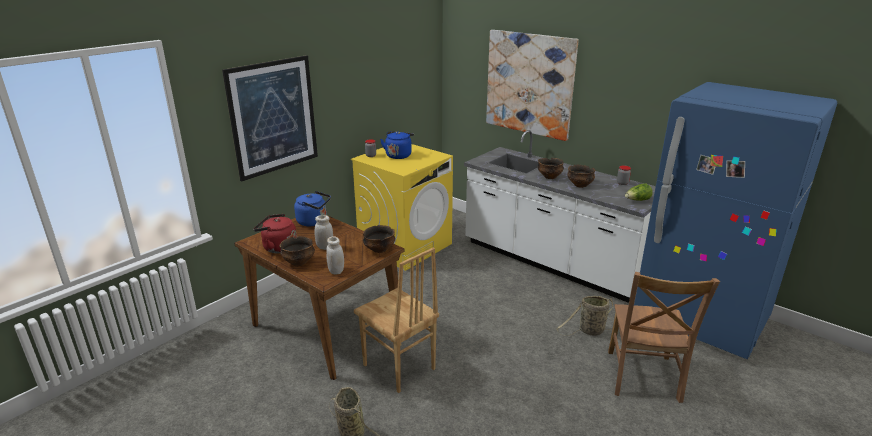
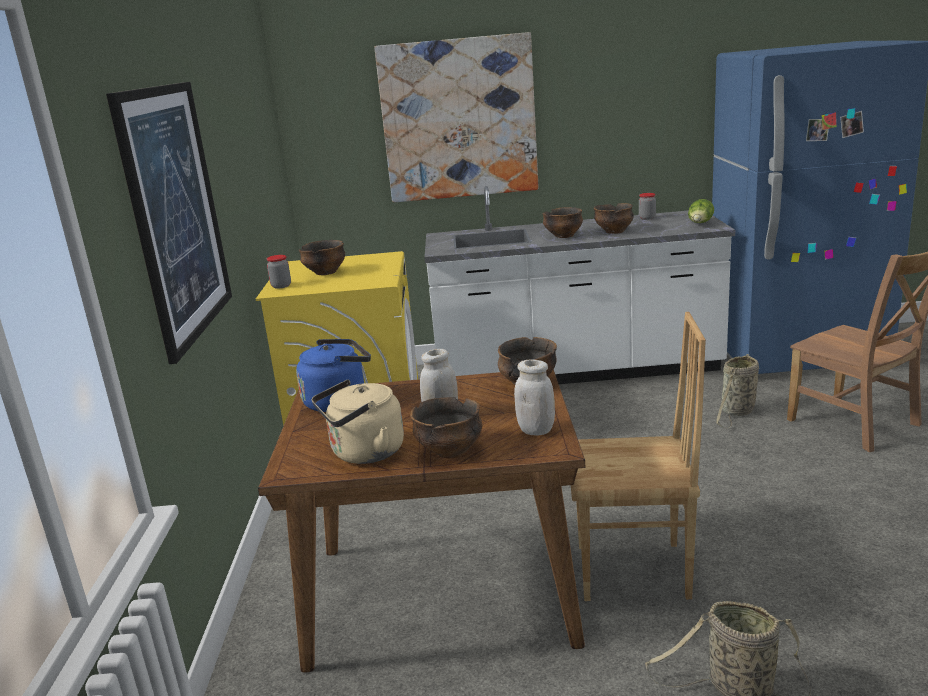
camera: 40 degrees left, 5 degrees down
(278, 247) = (364, 453): red kettle -> beige kettle
(398, 155) = (325, 273): blue kettle -> bowl

